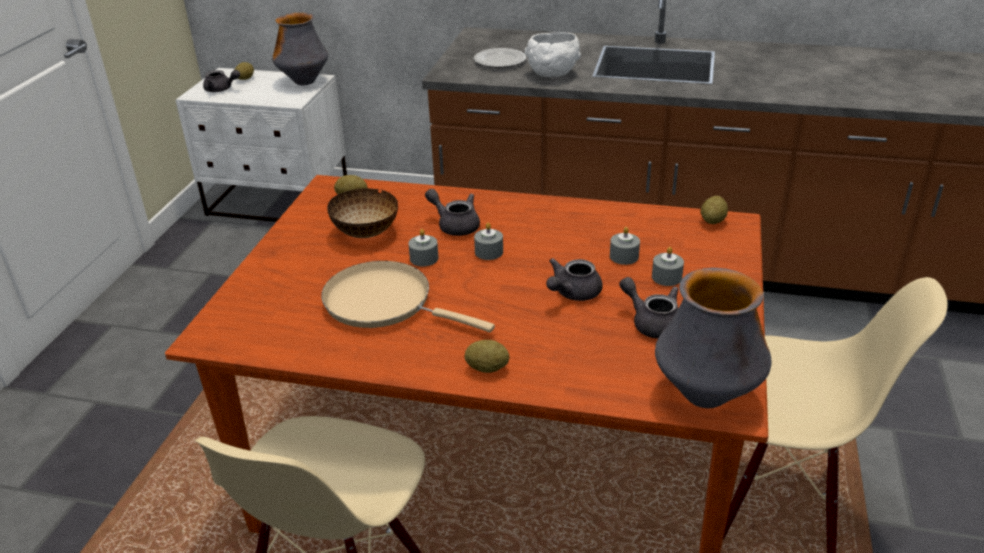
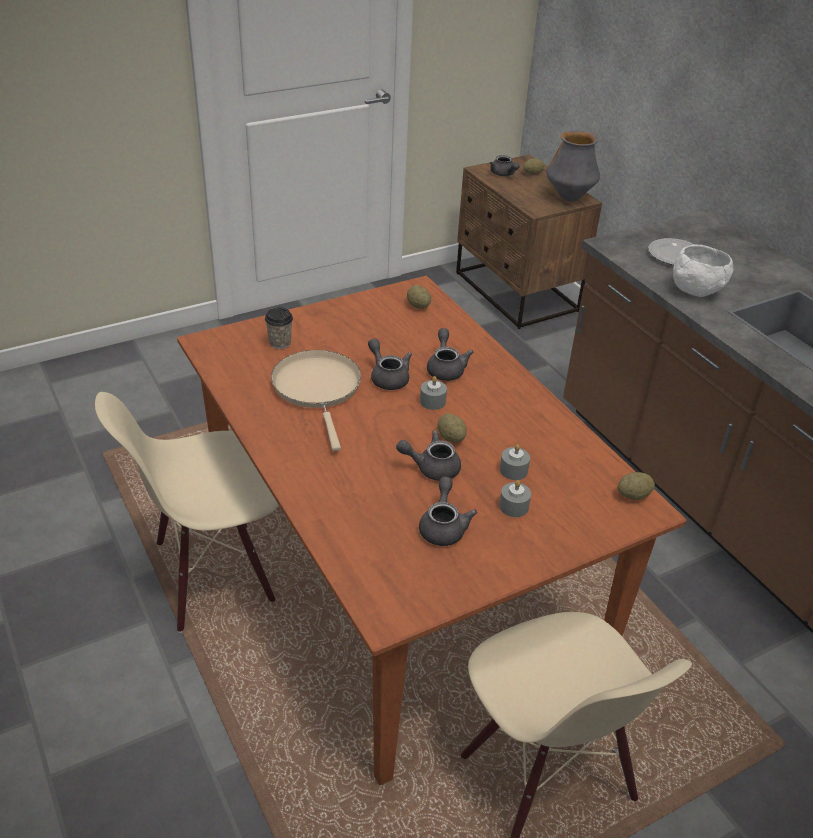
camera: 45 degrees right, 5 degrees up
(278, 203) = (515, 292): white nightstand -> brown nightstand
(283, 292) = (280, 343): none -> cup
(366, 233) = (384, 336): bowl -> none
(424, 258) = (387, 377): grey candle -> grey teapot
(487, 368) = (299, 471): potato -> potato (451, 438)
(705, 396) = (384, 595): vase -> none

